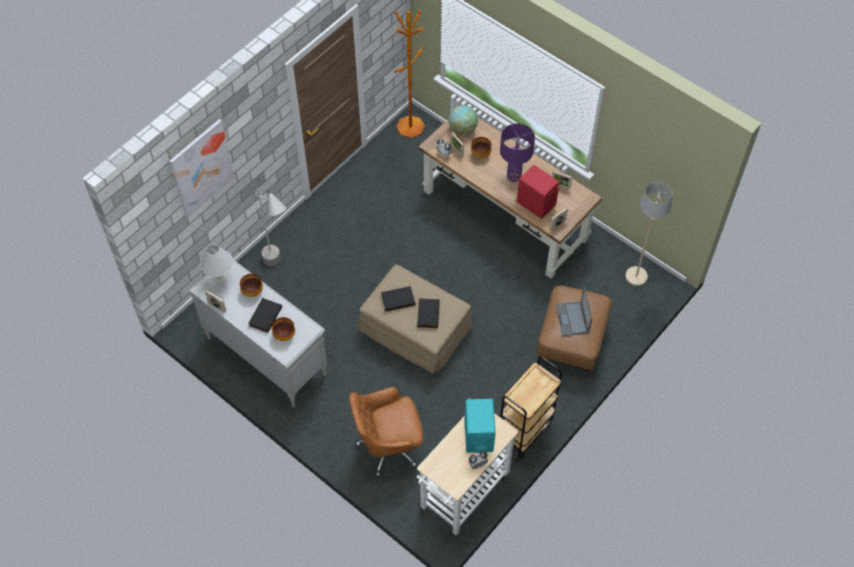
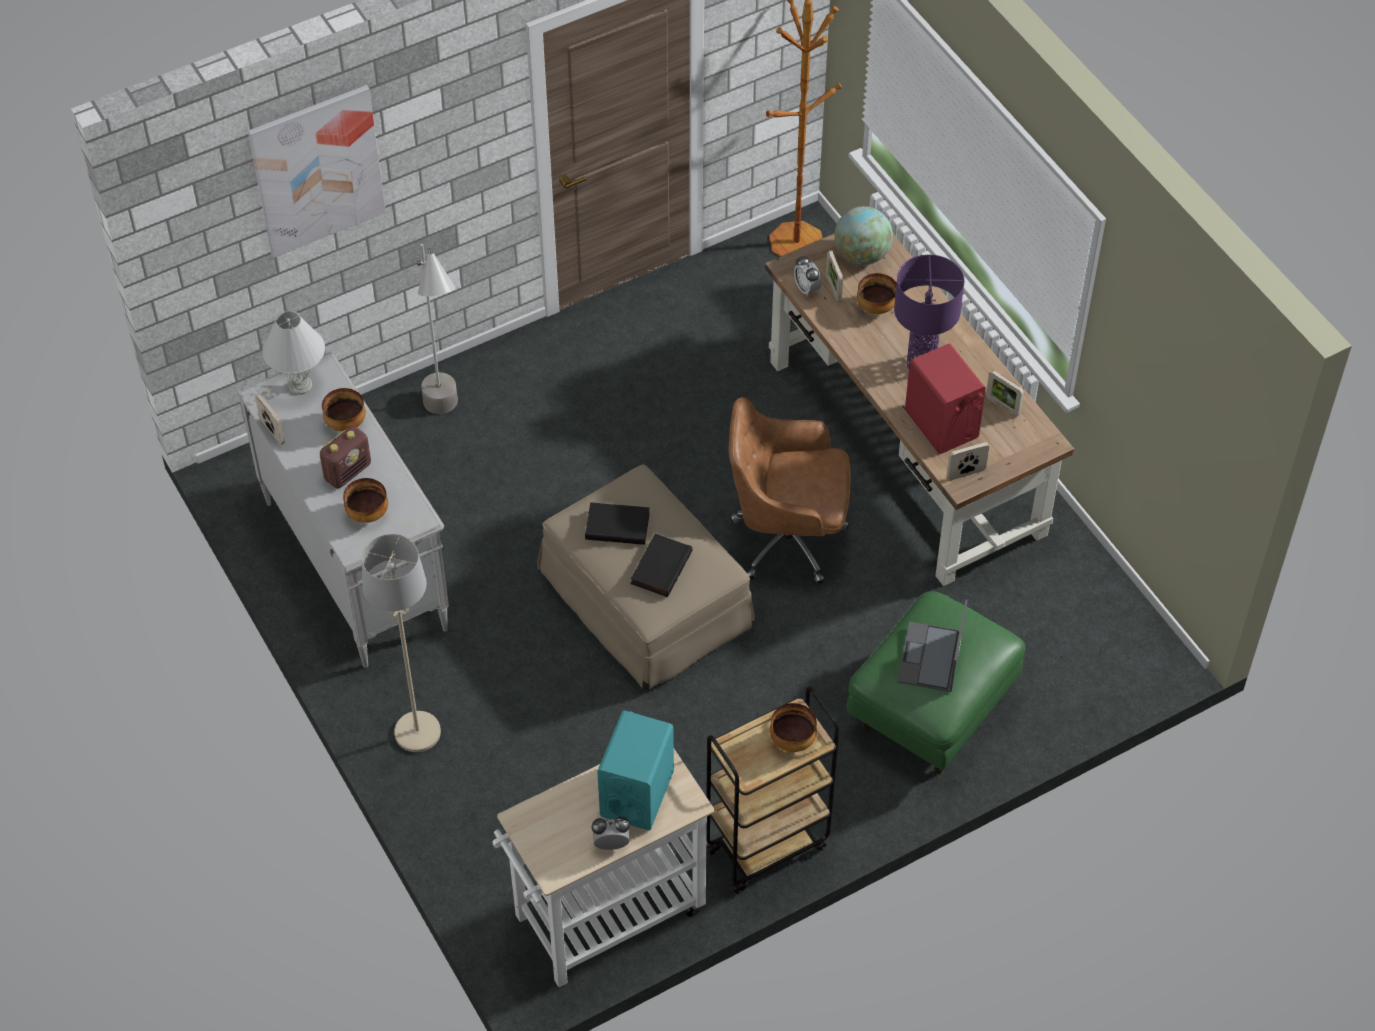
camera: 20 degrees right, 5 degrees down
(264, 316) = (348, 471): black book -> radio
(388, 446) = (505, 789): brown office chair -> brown office chair (787, 538)
(540, 385) = (792, 741): none -> bowl
(571, 342) = (931, 713): brown ottoman -> green ottoman
(636, 276) = (1112, 630): beige floor lamp -> beige floor lamp (417, 732)

